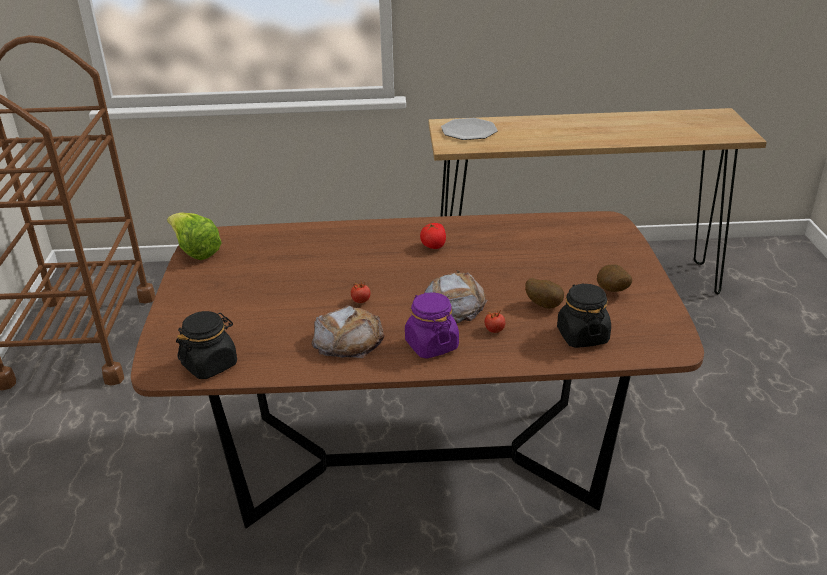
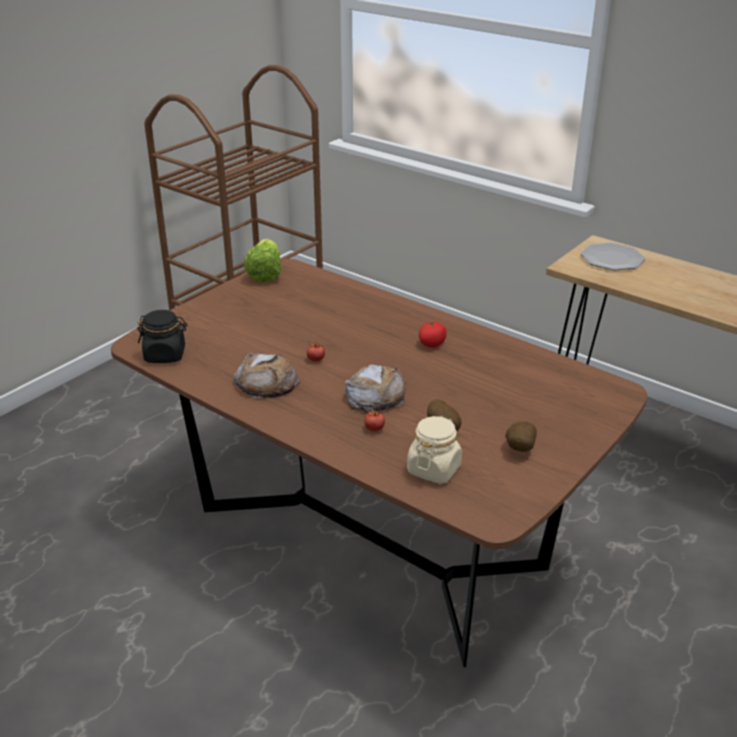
camera: 40 degrees right, 0 degrees up
(431, 345) = (313, 415): purple jar -> none
(582, 336) = (434, 469): black jar -> beige jar

